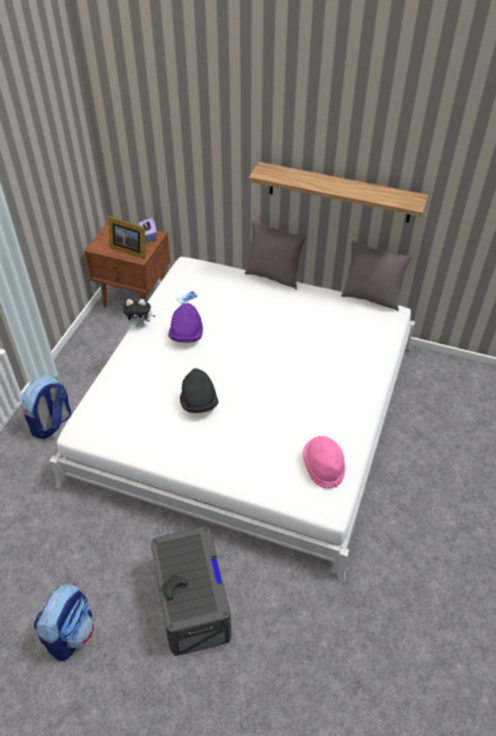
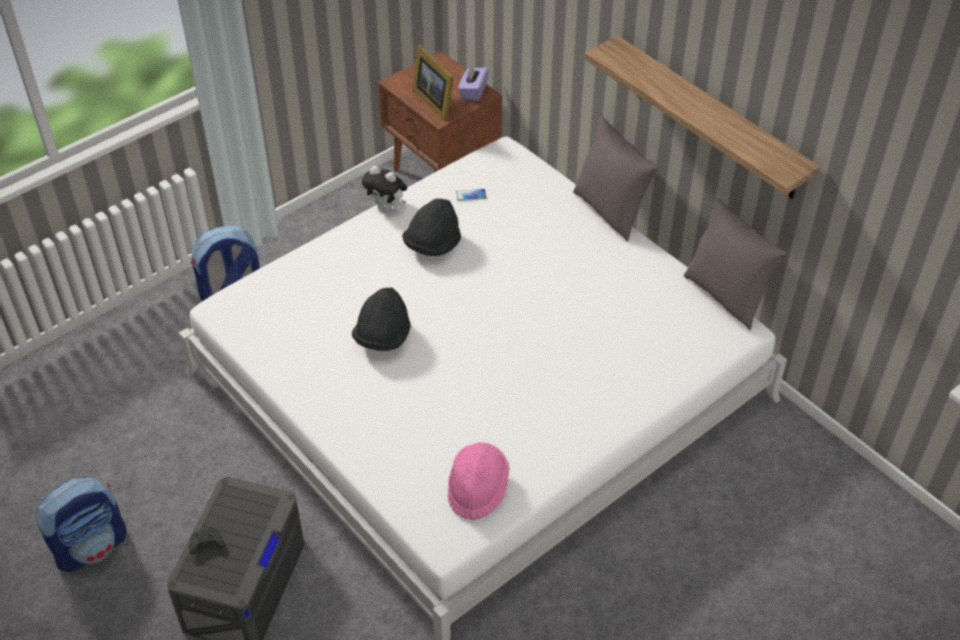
camera: 30 degrees right, 0 degrees up
(186, 335) = (432, 245): purple hat -> black hat

